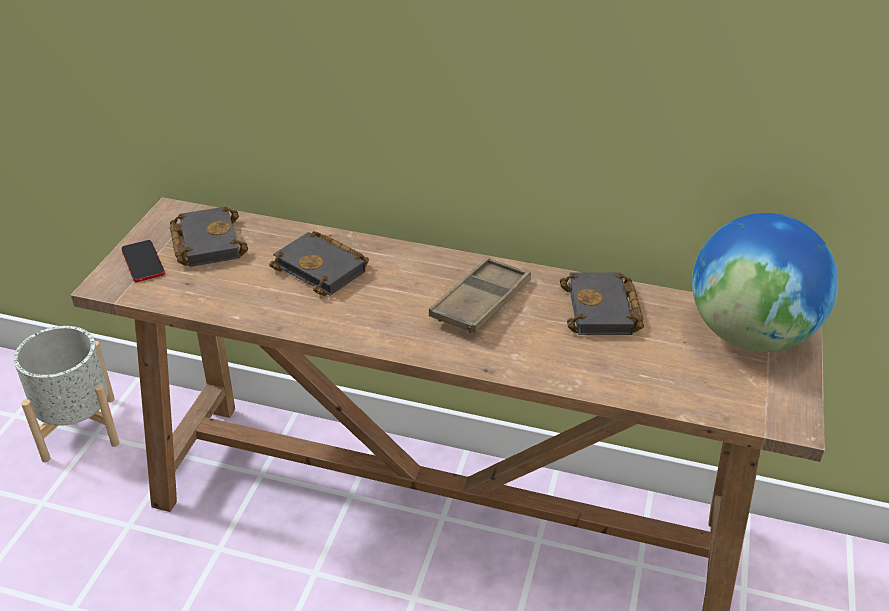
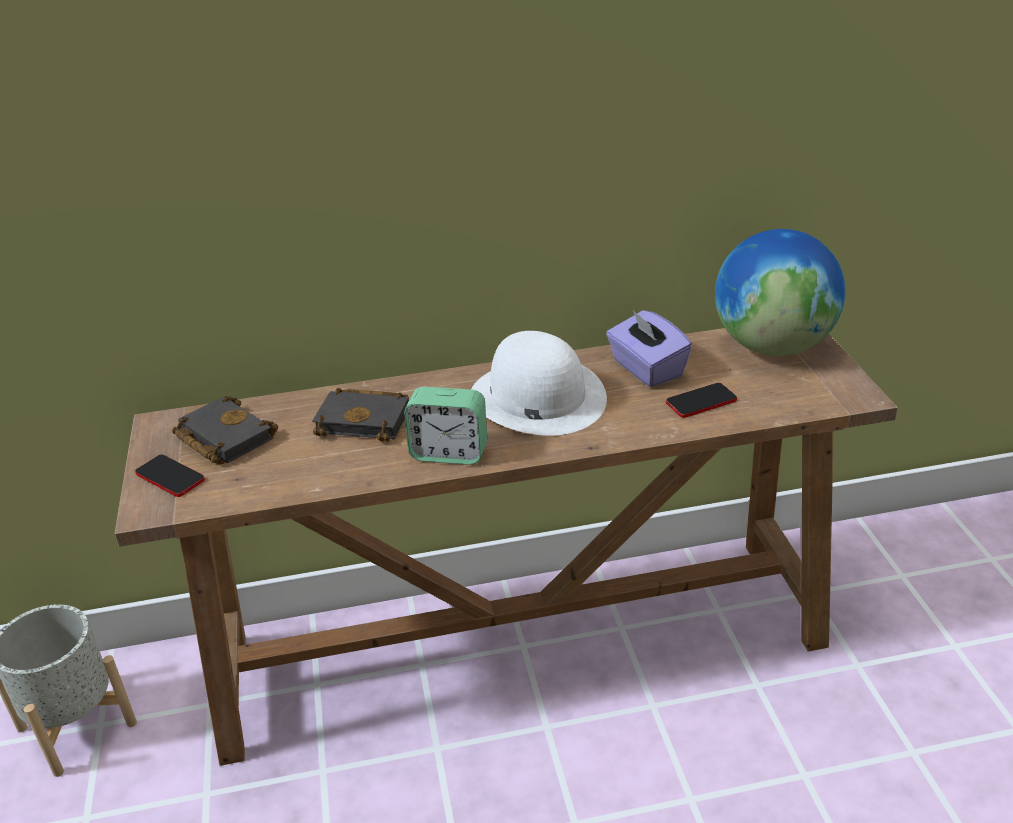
camera: 25 degrees left, 5 degrees down
(363, 326) = (449, 453): none -> alarm clock
(480, 302) = (537, 397): brown tray -> white hat
(603, 311) = (646, 369): black book -> purple tissue box
(626, 365) = (701, 402): none -> phone

